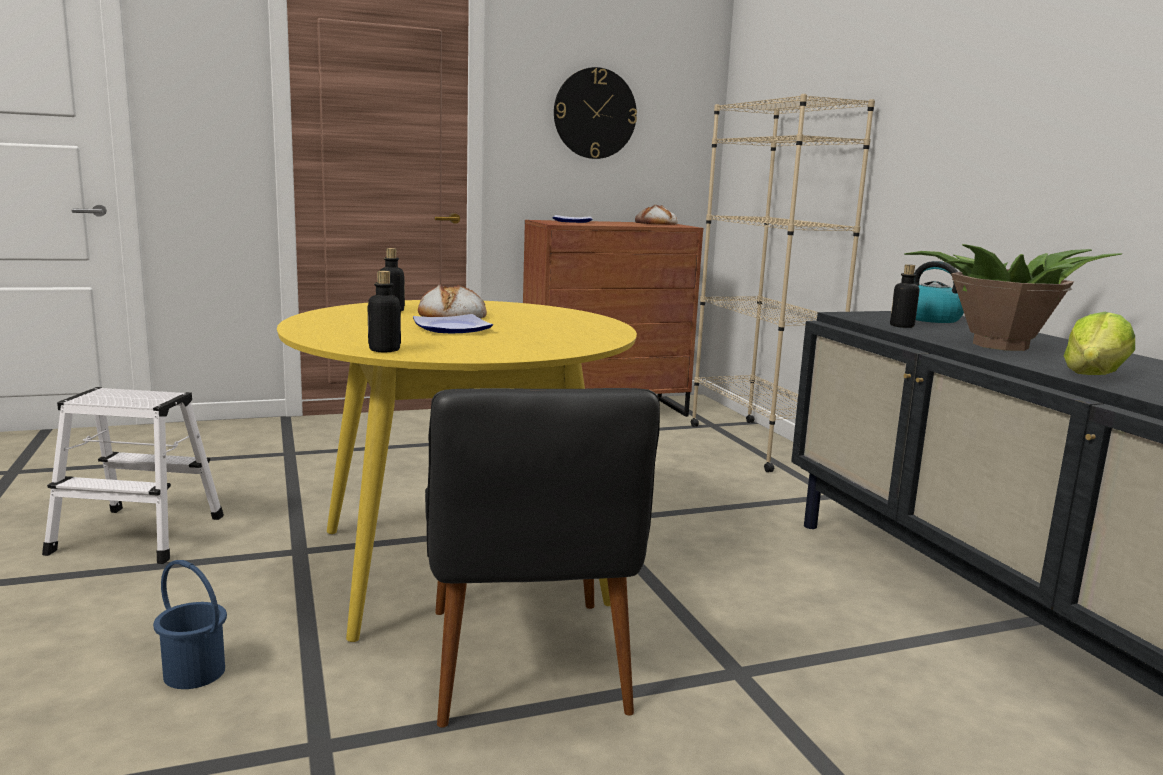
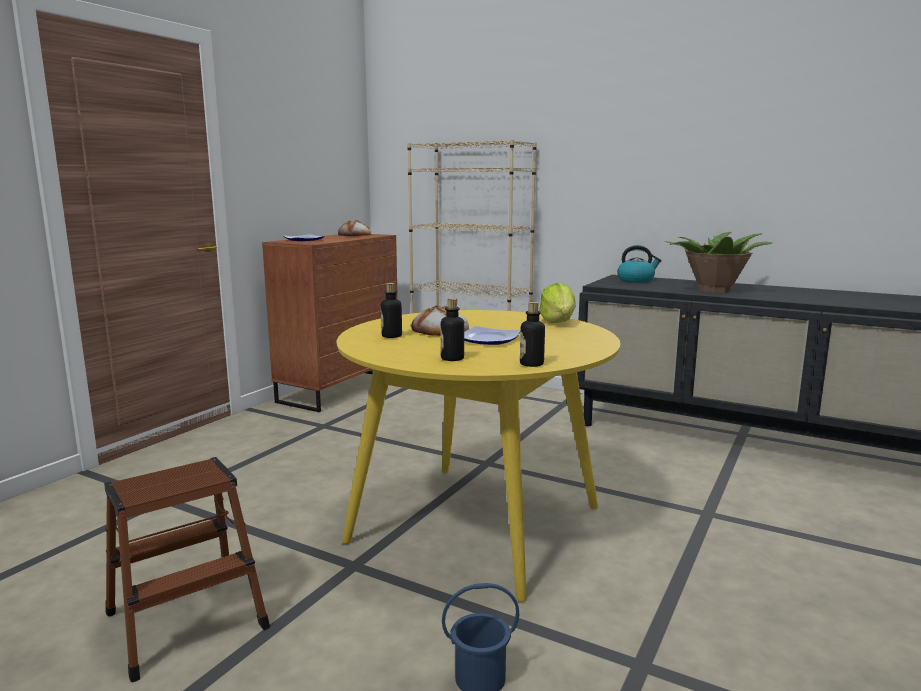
camera: 40 degrees left, 0 degrees up
(139, 534) = (187, 618): white step ladder -> brown step ladder
(525, 659) = (621, 557): black chair -> none
(595, 113) = (295, 148): wall clock -> none
(902, 326) = (645, 287): bottle -> bottle (452, 358)
(1094, 375) = (793, 298): lettuce -> lettuce (558, 322)

